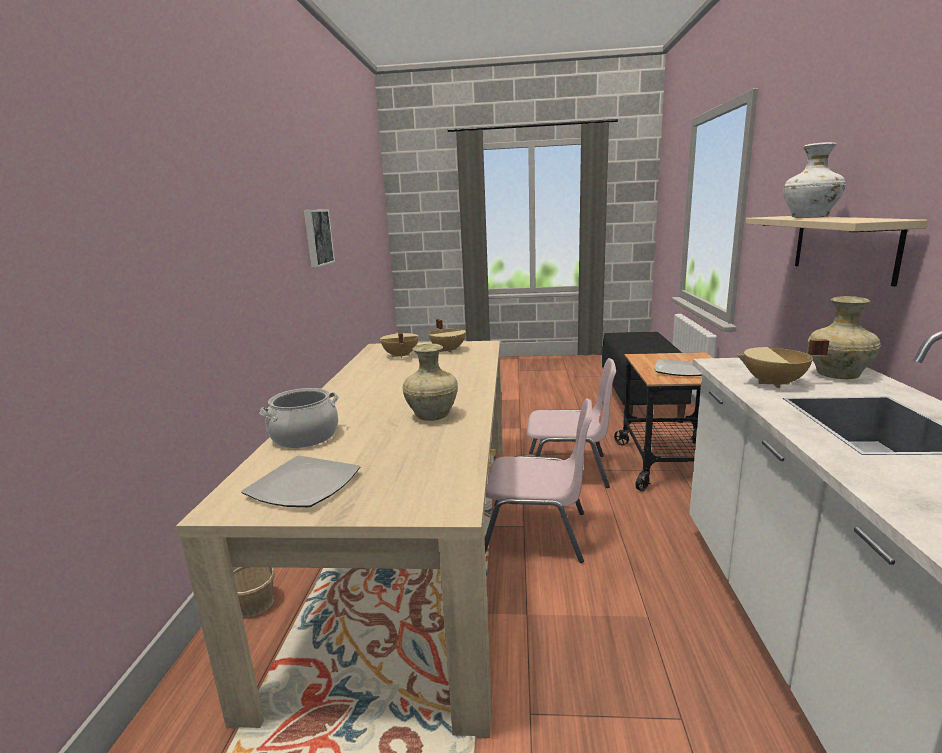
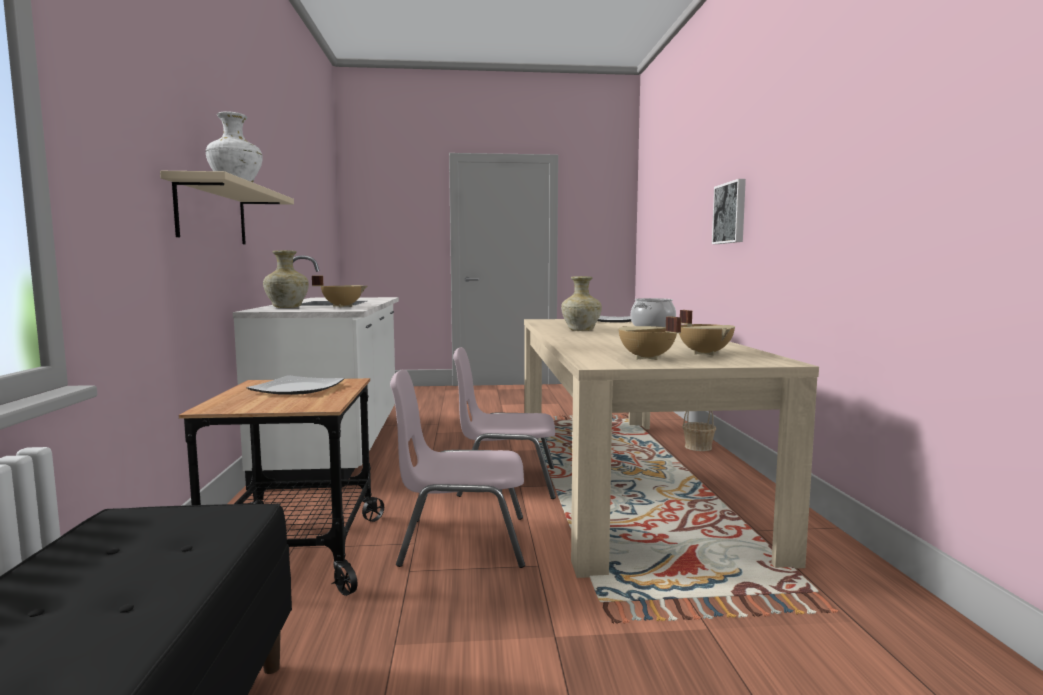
camera: 170 degrees right, 10 degrees down
(317, 237) = (971, 160): picture -> picture (731, 213)

